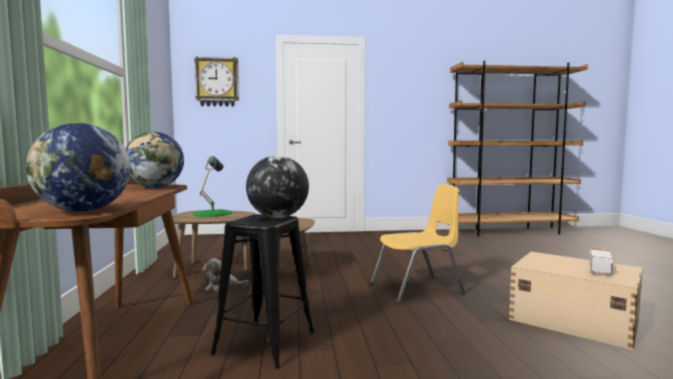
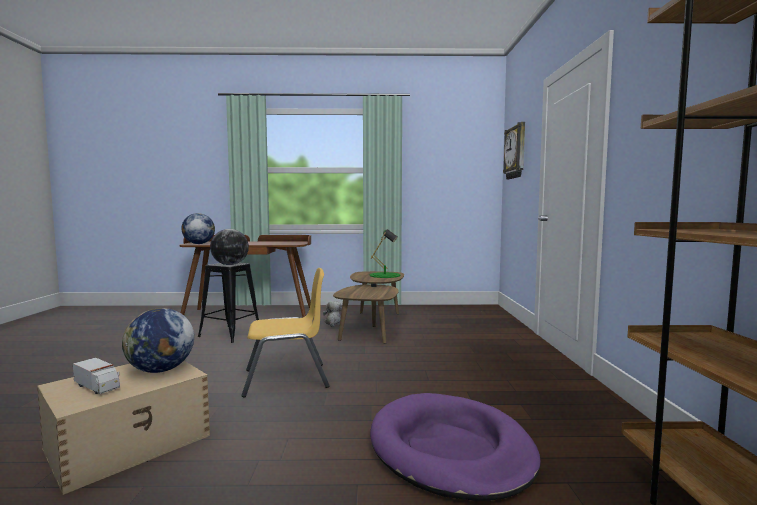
camera: 95 degrees right, 0 degrees up
(156, 187) = (285, 243): globe -> globe (160, 370)
(417, 289) = (286, 379): yellow chair -> yellow chair turned 90 degrees counterclockwise
(473, 252) = (450, 449): none -> purple dog bed

